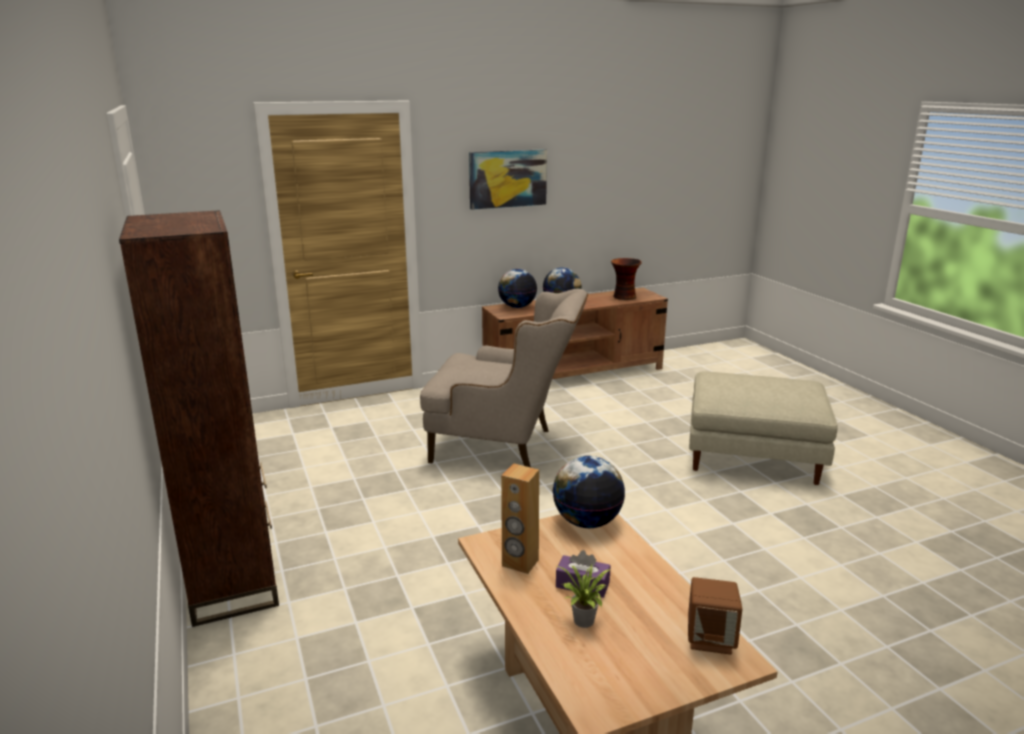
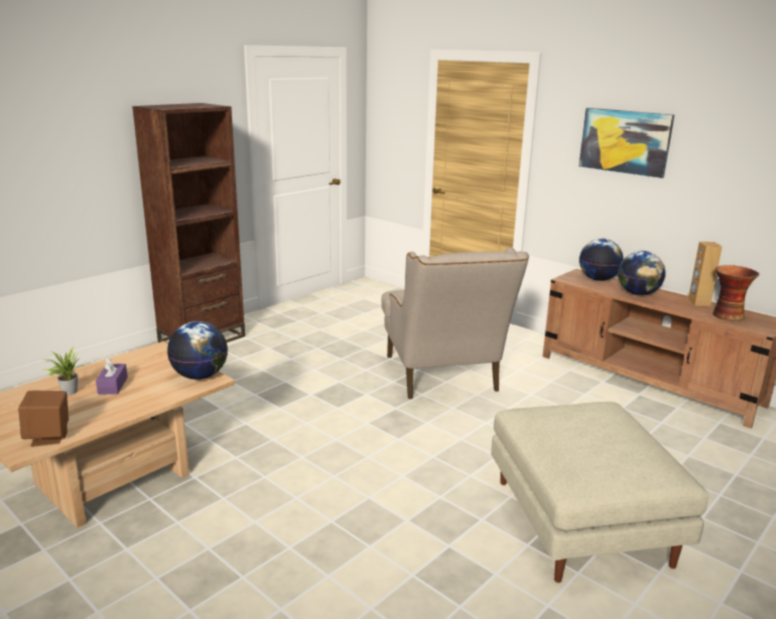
camera: 65 degrees right, 0 degrees up
(520, 563) = (136, 363): brown speaker -> brown speaker (698, 302)

